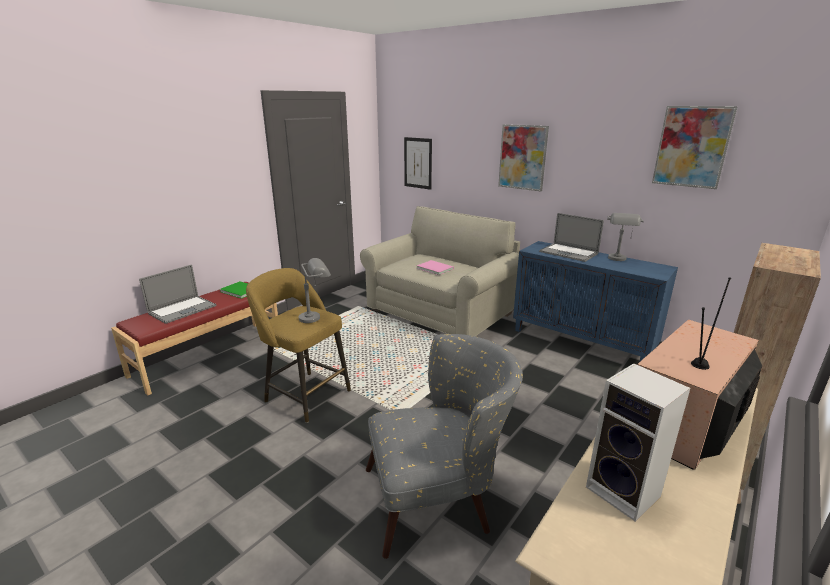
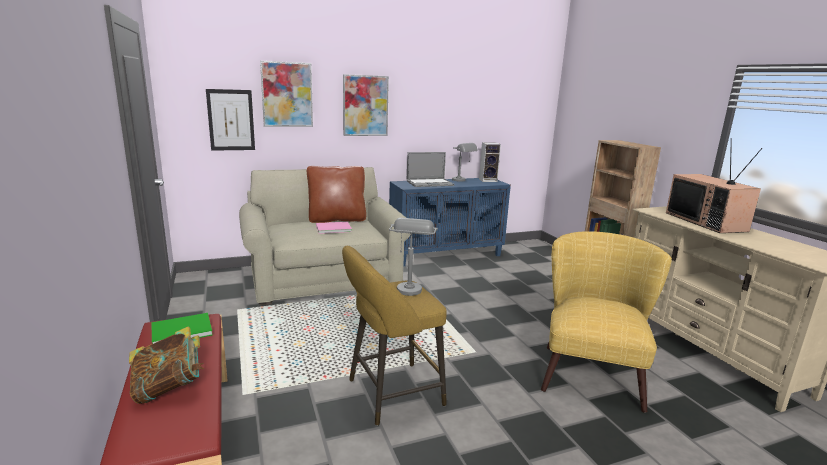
camera: 60 degrees left, 5 degrees down
(182, 309) = (169, 388): laptop -> book
(439, 498) = (590, 369): grey armchair -> yellow armchair
(460, 263) = (337, 219): none -> brown pillow
(626, 493) = (770, 245): speaker -> speaker (488, 180)
(692, 147) = (489, 91): picture -> picture (287, 94)

